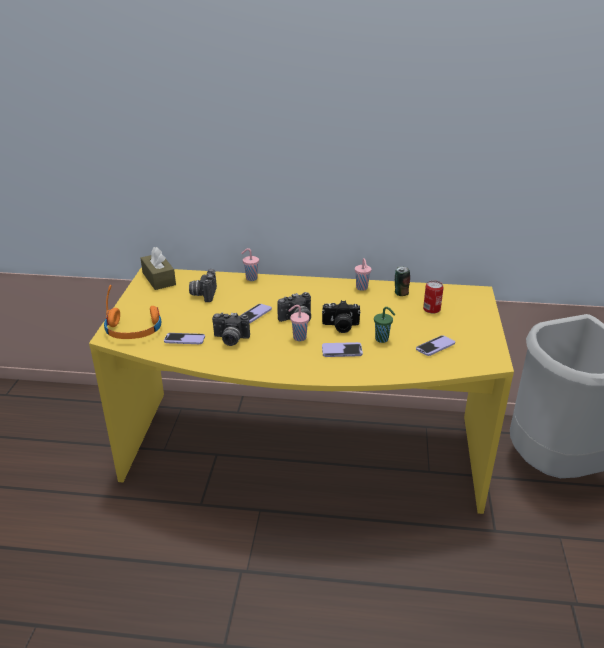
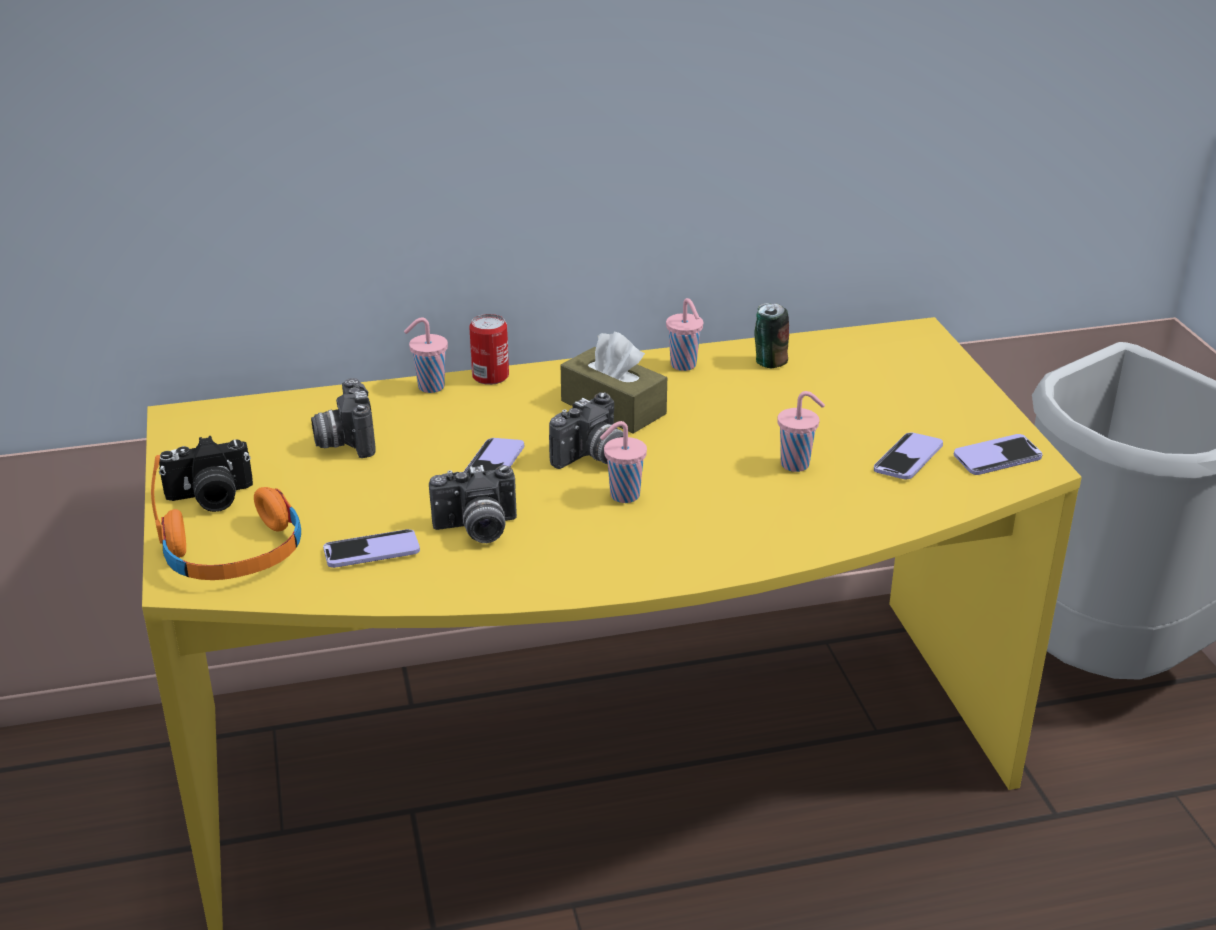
camera: 20 degrees left, 0 degrees up
(159, 279) = (212, 425): brown tissue box -> brown tissue box (613, 407)
(340, 326) = (694, 455): camera -> camera (210, 498)
(342, 351) = (731, 505): phone -> phone (997, 457)
(382, 339) = (797, 464): green cup -> pink cup
(431, 309) = (851, 384): can -> can (490, 376)

